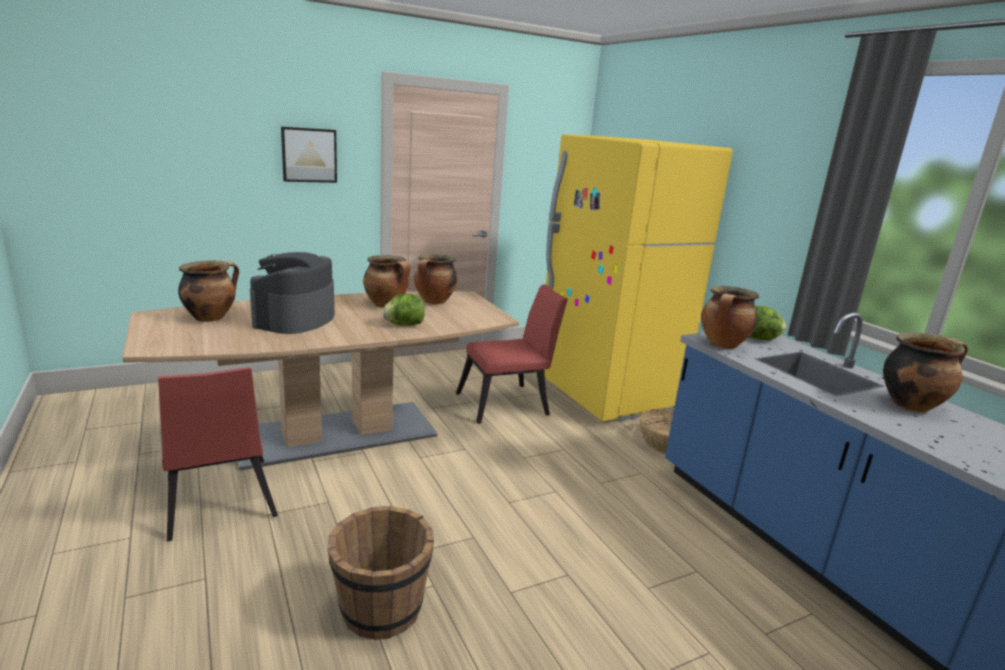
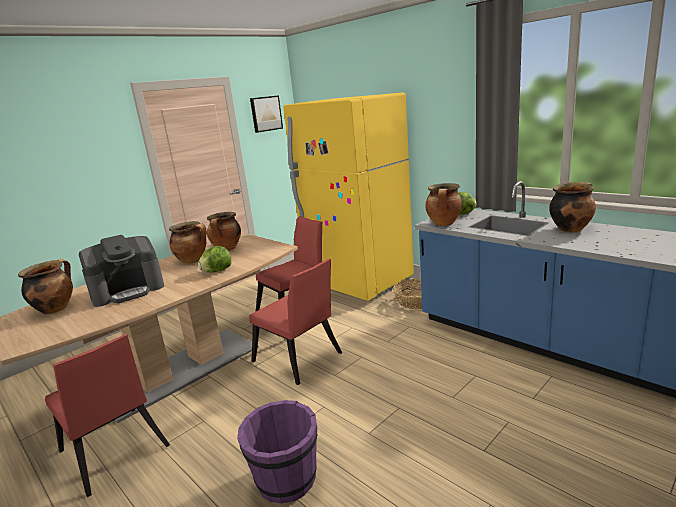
camera: 15 degrees left, 0 degrees up
(295, 319) = (128, 291): coffee machine -> coffee machine turned 120 degrees counterclockwise
(309, 155) = (88, 160): picture -> picture (265, 114)
(381, 610) = (286, 480): brown bucket -> purple bucket
(477, 469) = (300, 360): none -> red chair

